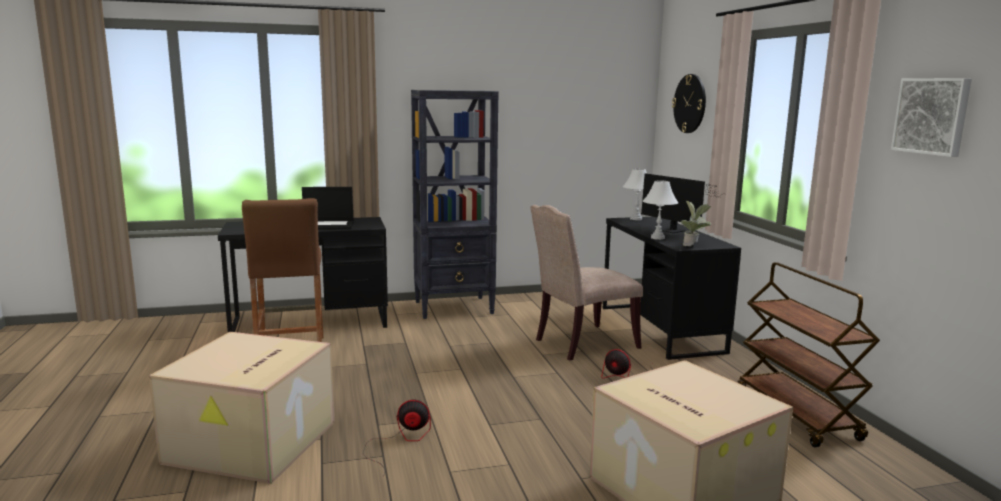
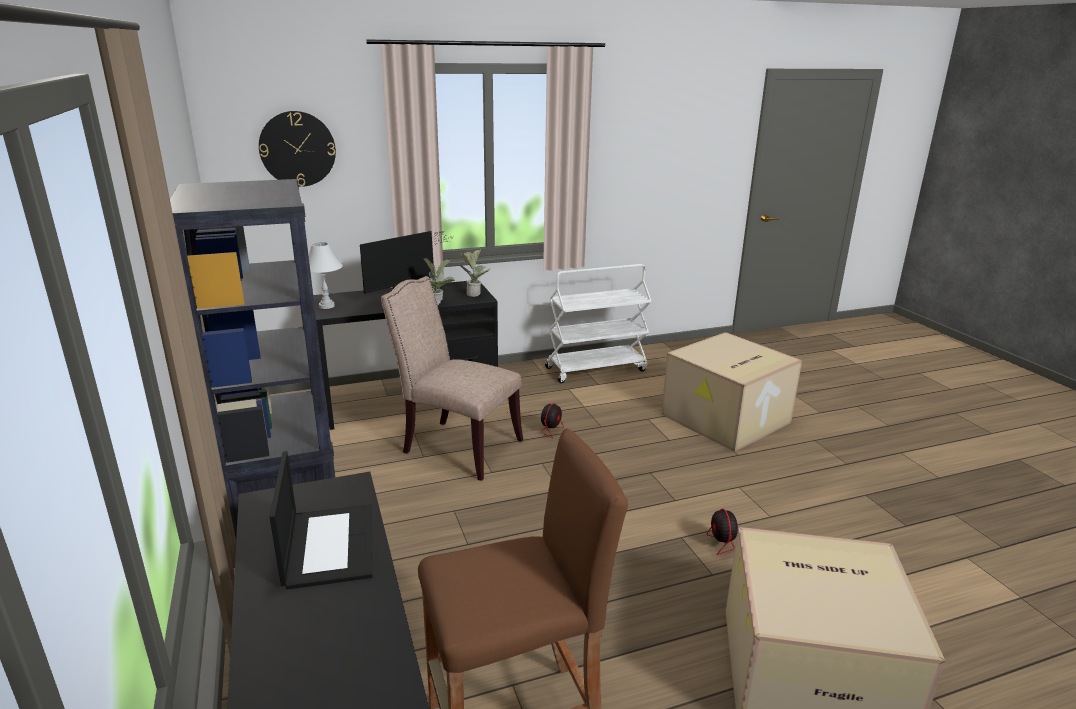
camera: 95 degrees left, 10 degrees up
(582, 344) = (457, 446): beige chair -> beige chair turned 150 degrees clockwise
(657, 238) = (439, 303): white table lamp -> potted plant
(797, 415) = (596, 369): brown cart -> white cart
(932, 116) = (623, 138): picture -> none

